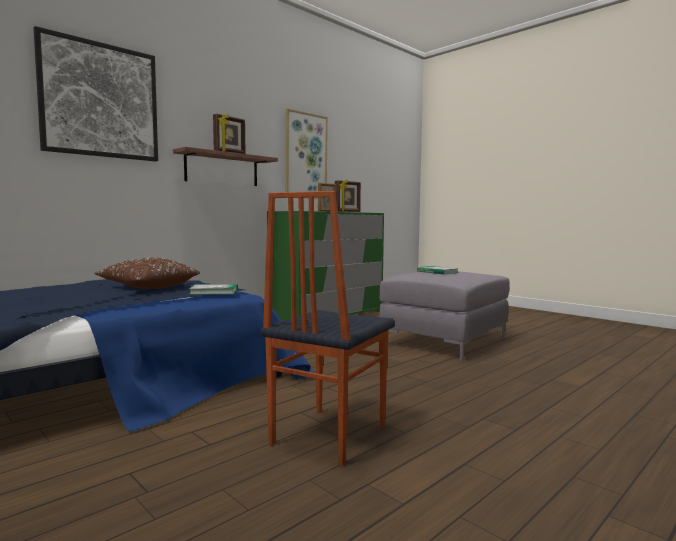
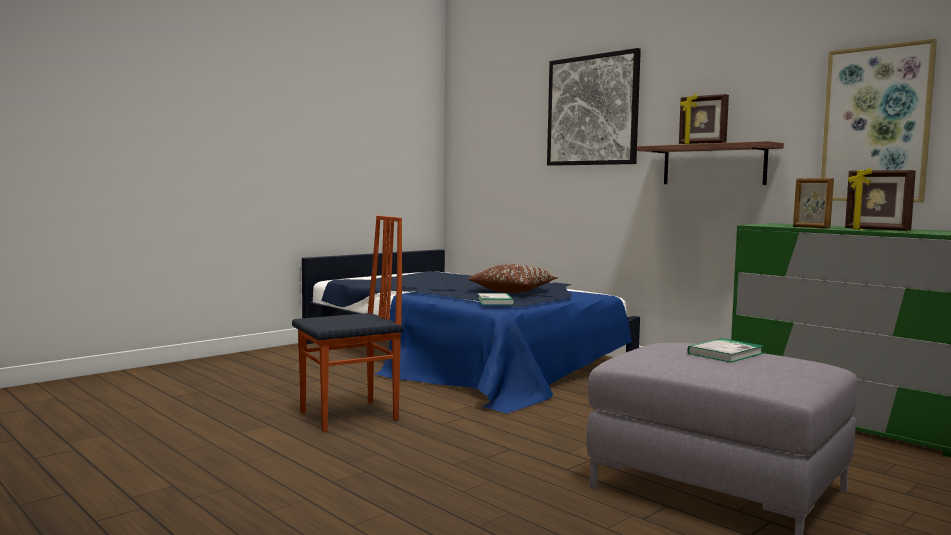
camera: 90 degrees right, 0 degrees up
(326, 435) = (350, 416): chair -> chair turned 120 degrees clockwise

